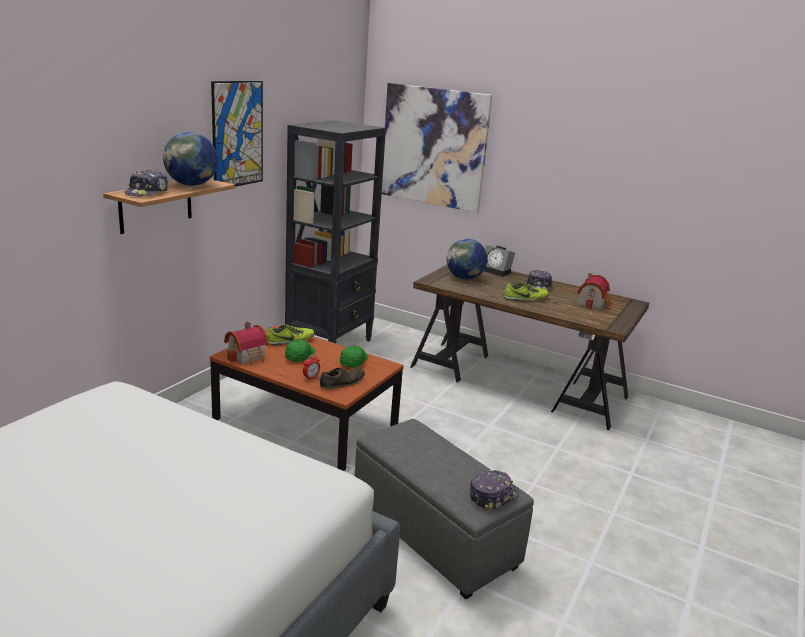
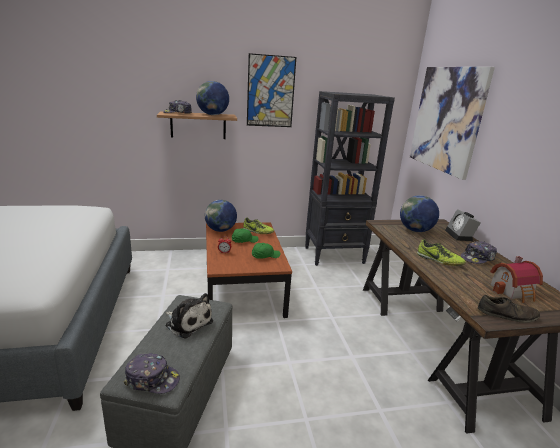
camera: 50 degrees right, 0 degrees up
(248, 357) = (220, 230): toy house -> globe
(342, 382) = (233, 262): brown shoe -> brown shoe (507, 315)
(424, 450) = (187, 322): none -> plush toy

